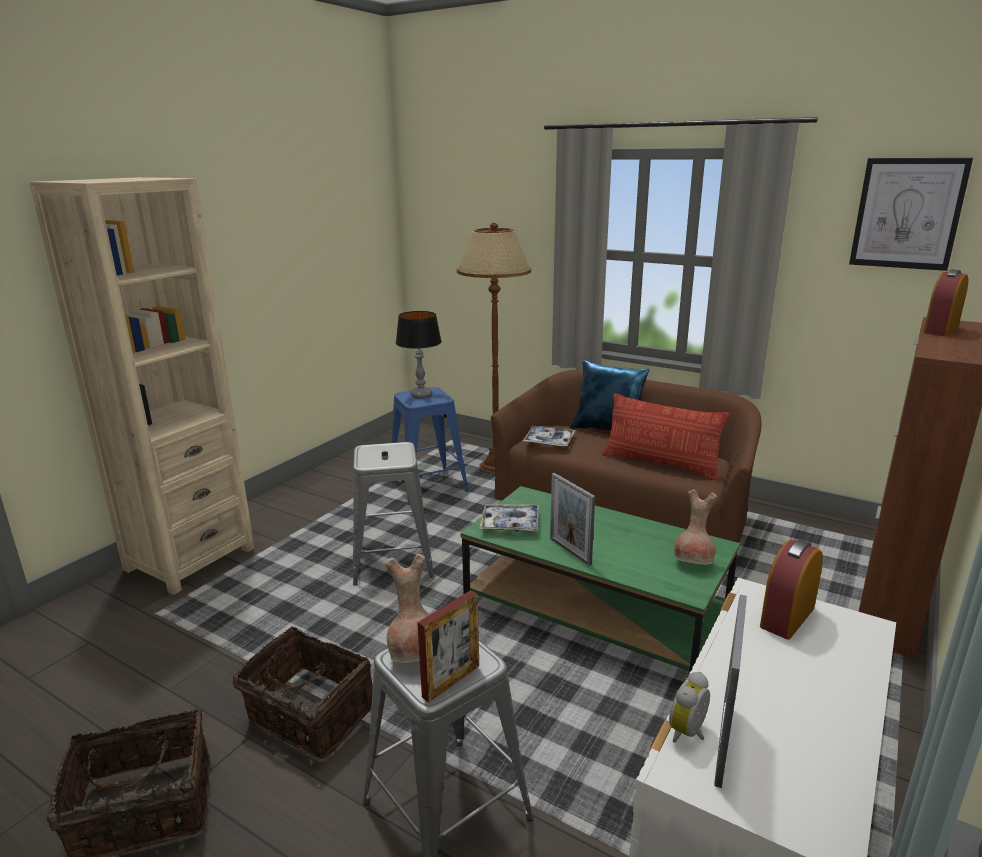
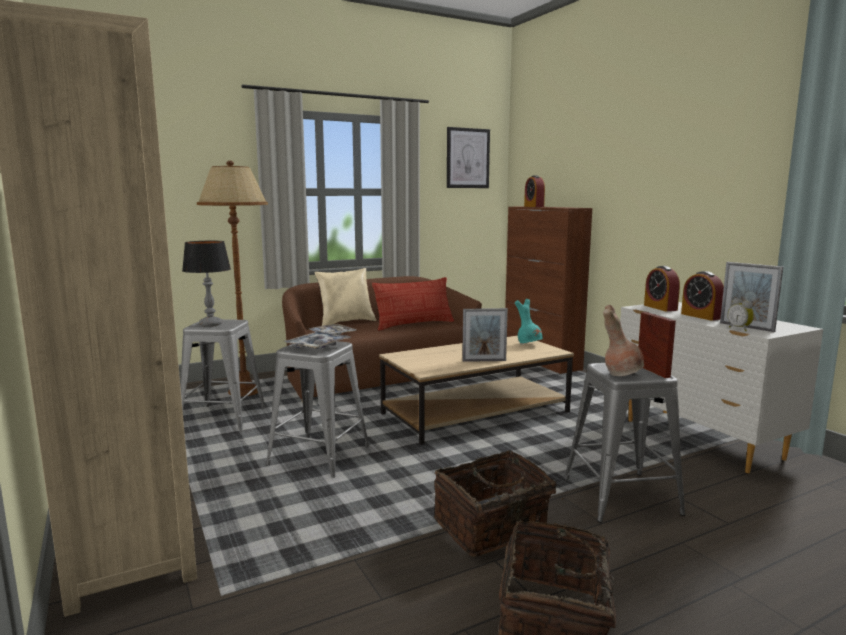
camera: 60 degrees left, 10 degrees down
(428, 486) = (223, 418): blue stool -> grey stool
(510, 524) = (429, 365): tray -> tray (317, 346)
(594, 612) = (475, 413): green coffee table -> beige coffee table
(608, 431) = (346, 322): blue pillow -> beige pillow
(694, 562) = (529, 344): brown vase -> turquoise vase
(764, 673) = (701, 316): none -> alarm clock

